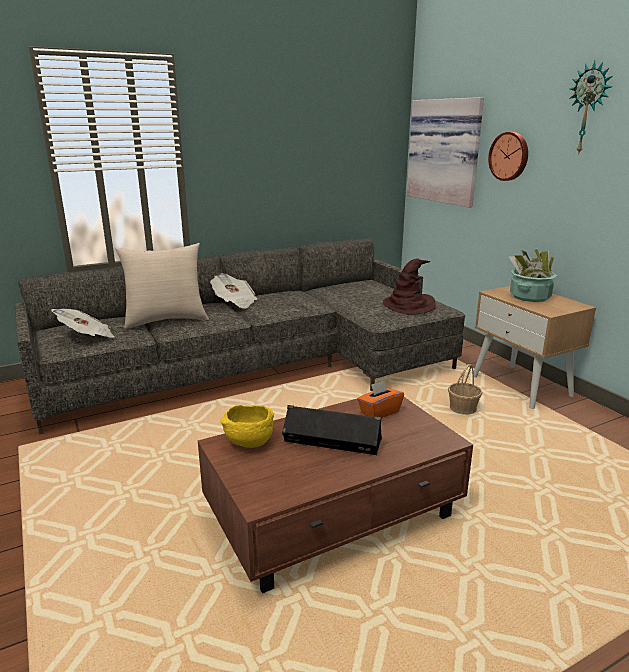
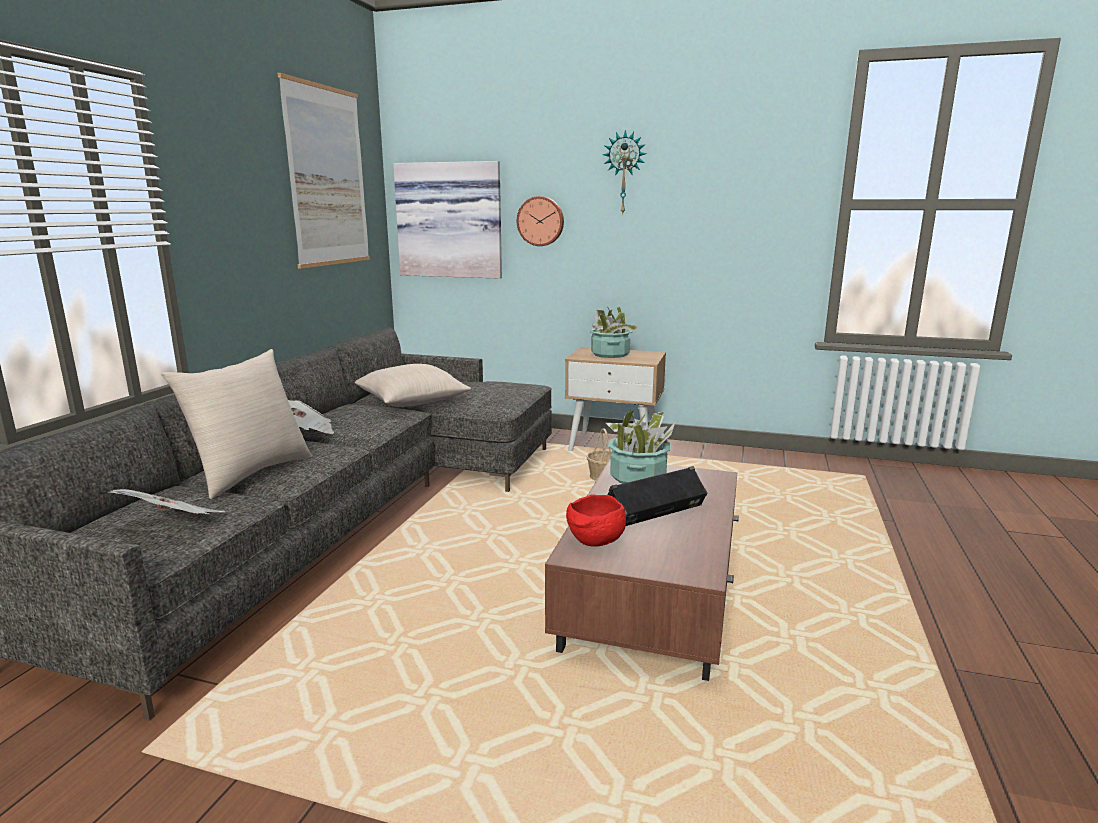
camera: 45 degrees left, 5 degrees down
(248, 443) = (595, 543): yellow bowl -> red bowl
(336, 299) = (412, 401): none -> beige pillow
(339, 115) = (327, 177): none -> picture
(379, 412) = (638, 477): orange tissue box -> potted plant
(409, 305) = (498, 389): brown hat -> none

